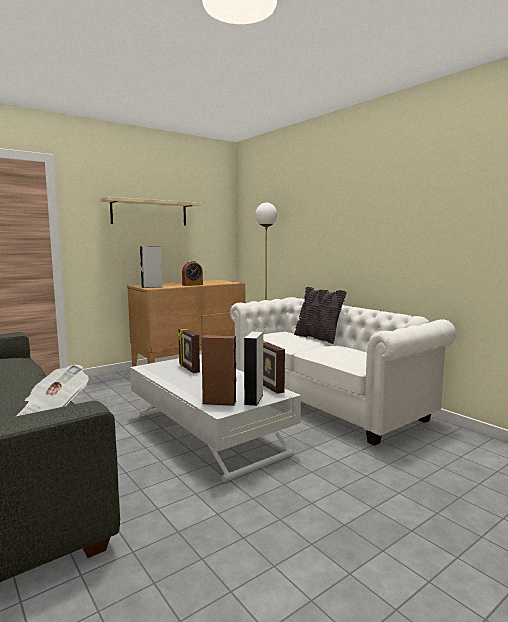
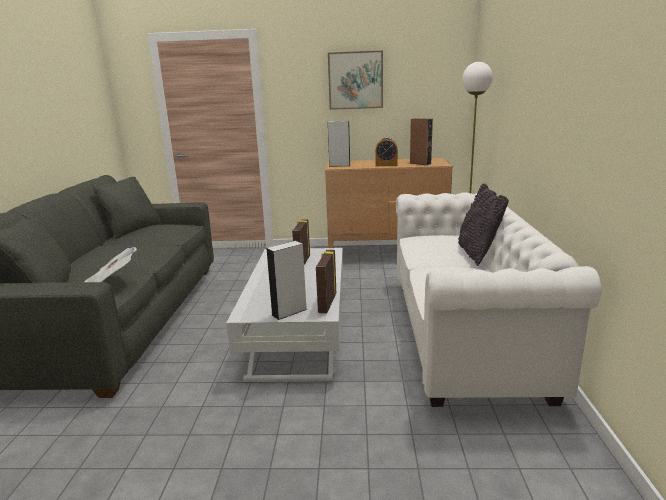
camera: 40 degrees right, 10 degrees up
(149, 213) = (355, 80): beige shelf -> picture
(219, 402) = (258, 306): brown speaker -> brown speaker (420, 163)

